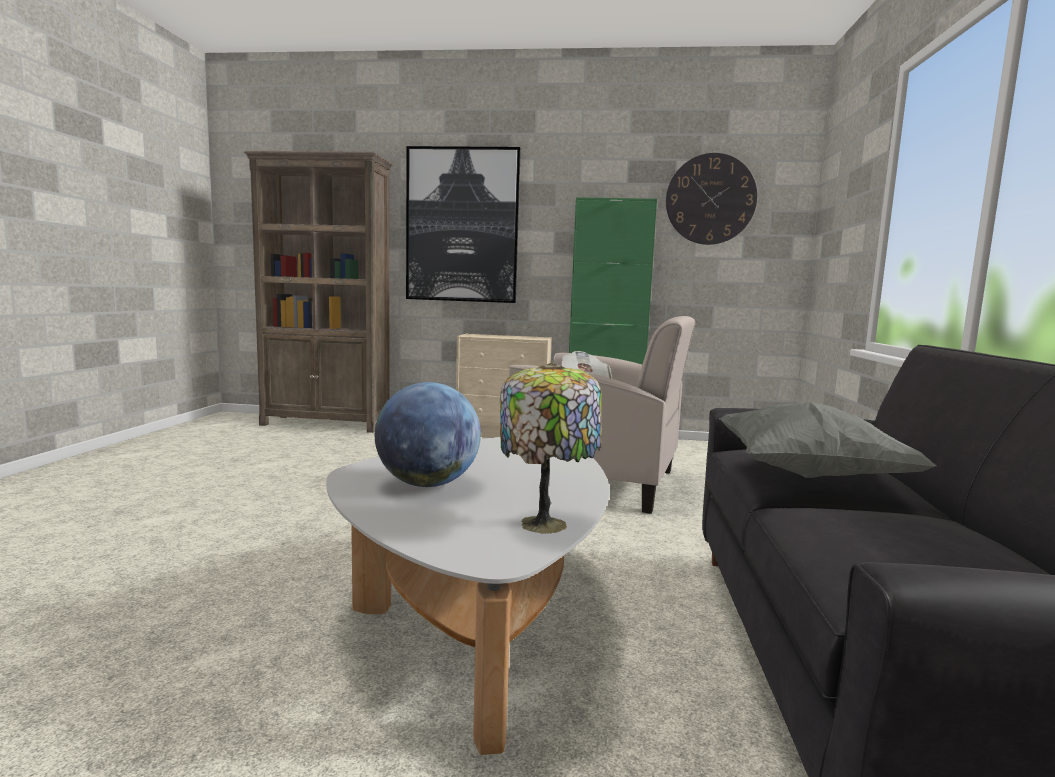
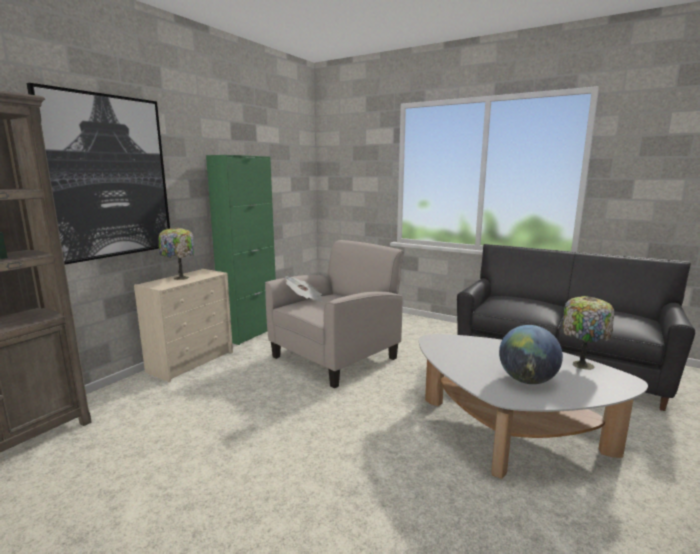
camera: 65 degrees left, 5 degrees up
(505, 336) = (180, 278): none -> table lamp
(710, 199) = (275, 153): wall clock -> none
(807, 474) = (536, 308): grey pillow -> none

